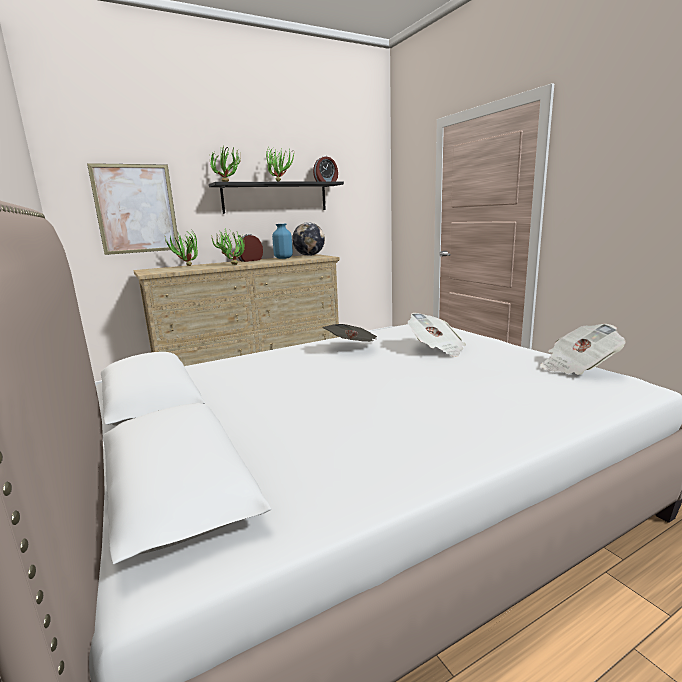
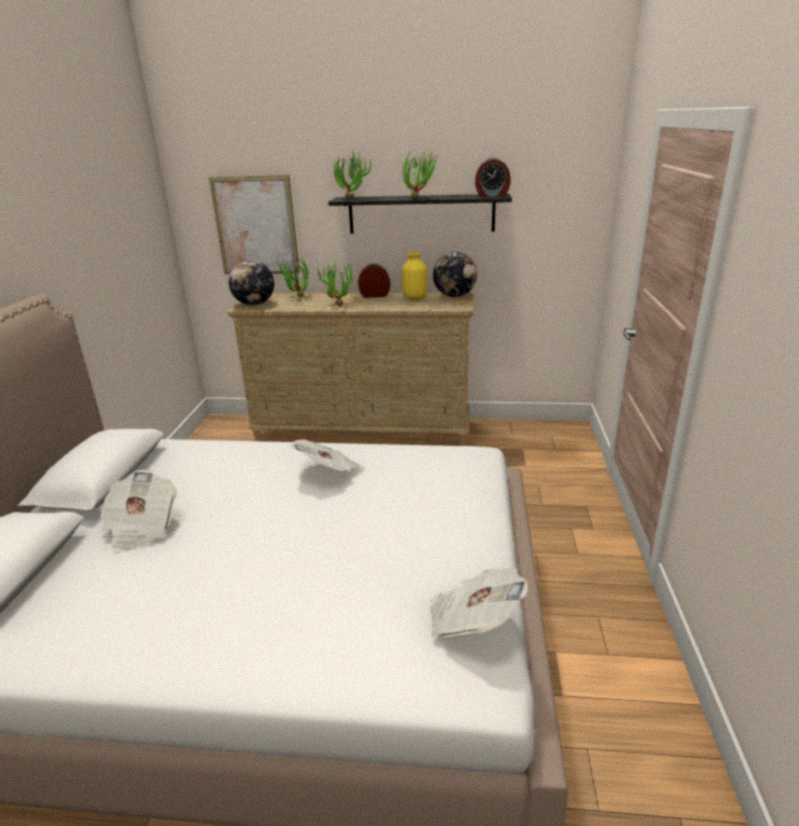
camera: 35 degrees right, 10 degrees up
(156, 271) = (254, 304): none -> globe
(283, 258) = (415, 297): blue vase -> yellow vase
(436, 349) = (399, 510): newspaper -> newspaper (141, 527)

